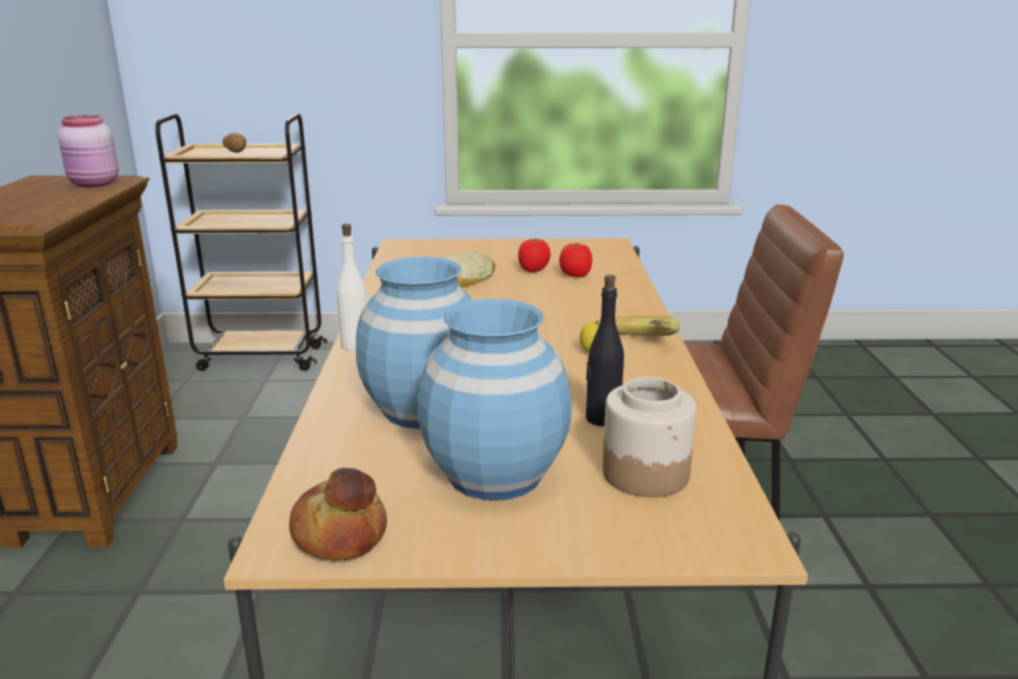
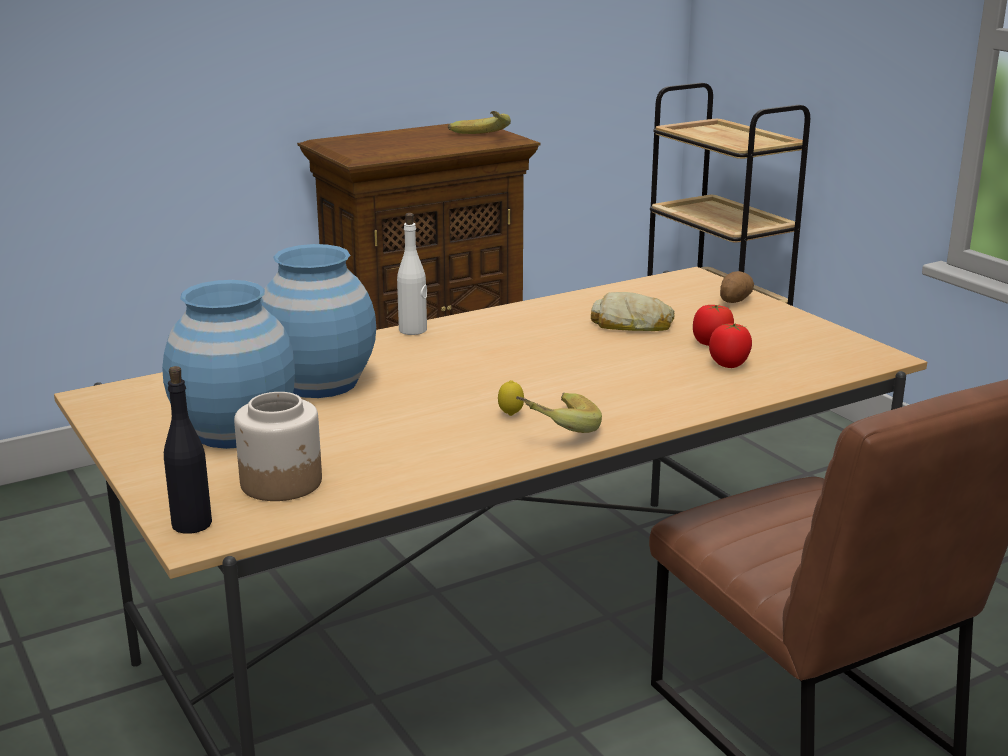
camera: 60 degrees right, 0 degrees up
(94, 184) = (479, 138): pink jar -> banana
(236, 152) = (732, 137): potato -> potato (734, 301)
(341, 534) = (119, 407): bread -> none
(602, 418) = (369, 447): black bottle -> black bottle (191, 524)

